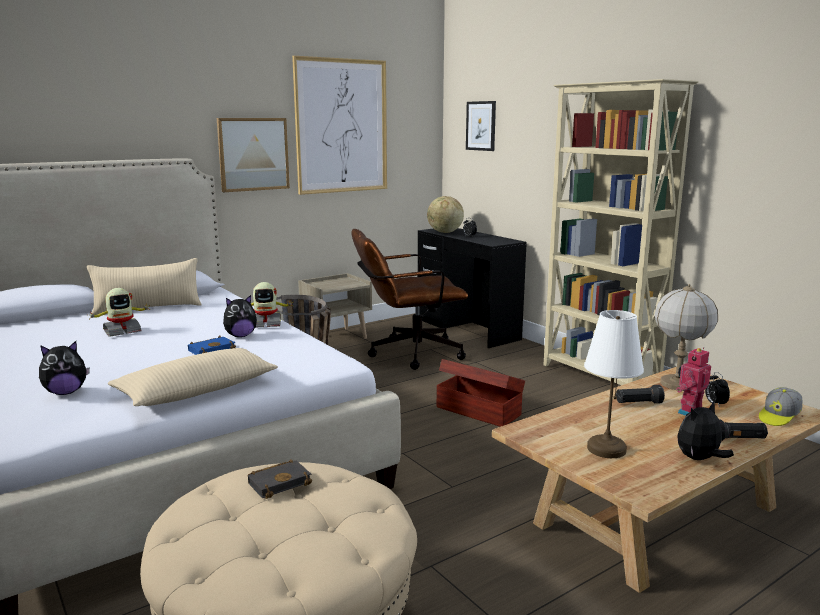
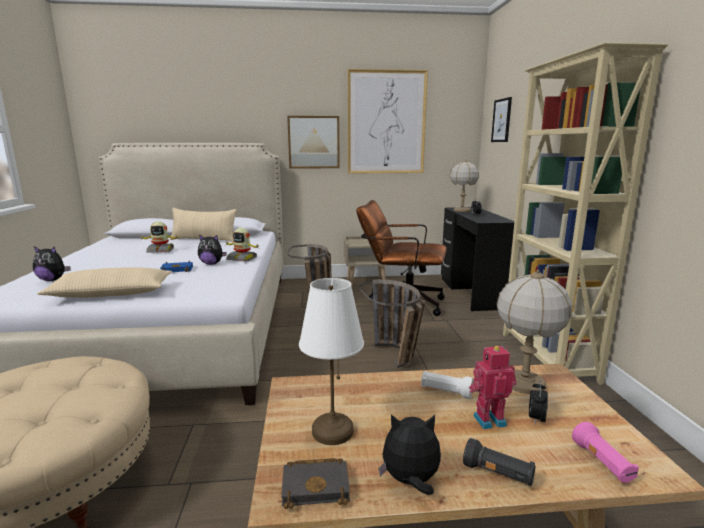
camera: 30 degrees right, 0 degrees up
(280, 482) = (75, 373): black book -> black book (317, 485)
(445, 232) = (461, 210): globe -> table lamp
(478, 410) = (398, 360): brown storage box -> basket
(638, 403) = (445, 392): black flashlight -> white flashlight
(778, 417) = (602, 463): cap -> pink flashlight

